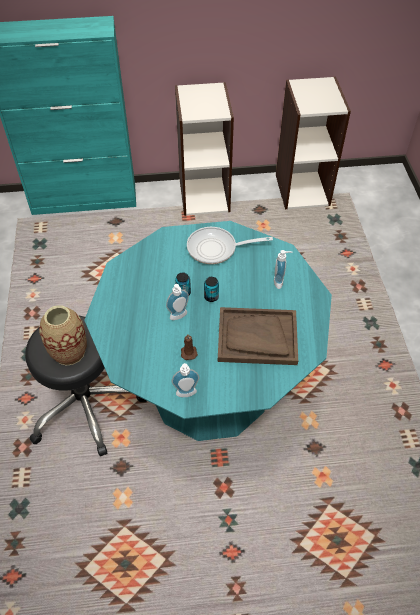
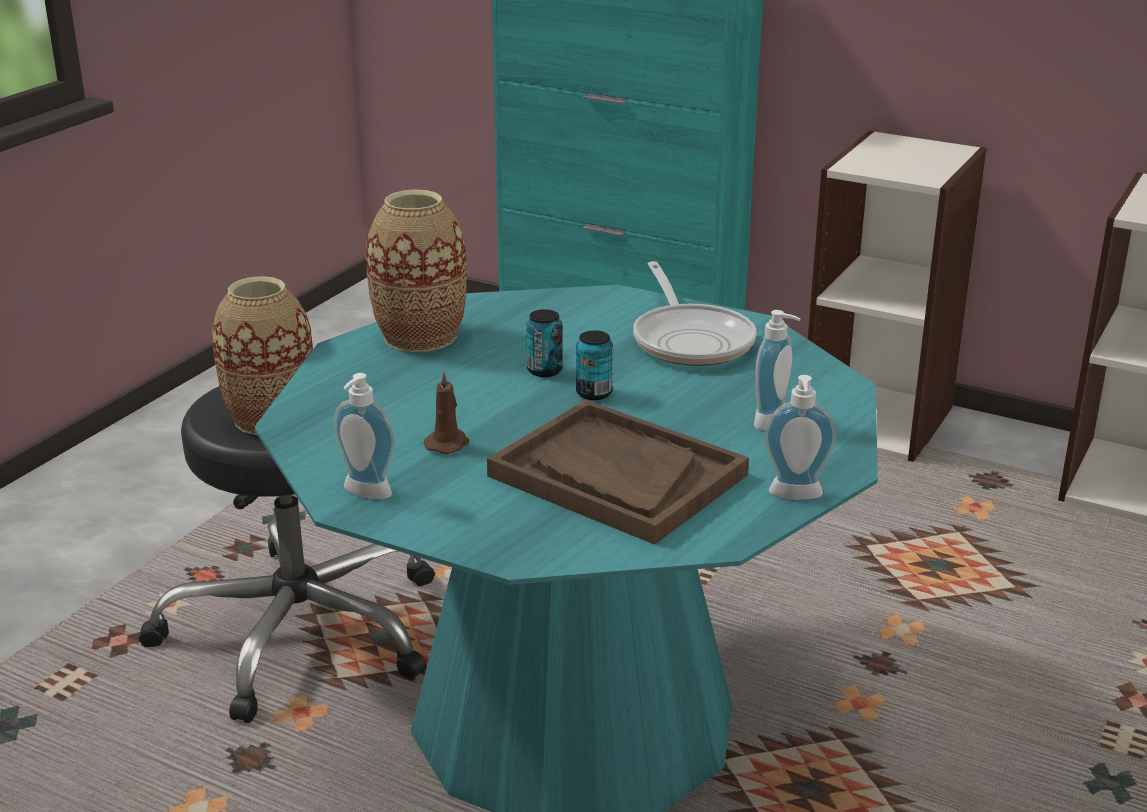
camera: 35 degrees right, 25 degrees down
(119, 296) = (420, 336): none -> vase
(179, 317) = (494, 396): soap dispenser -> soap dispenser (795, 496)
(216, 249) = (691, 340): frying pan -> frying pan turned 135 degrees counterclockwise

